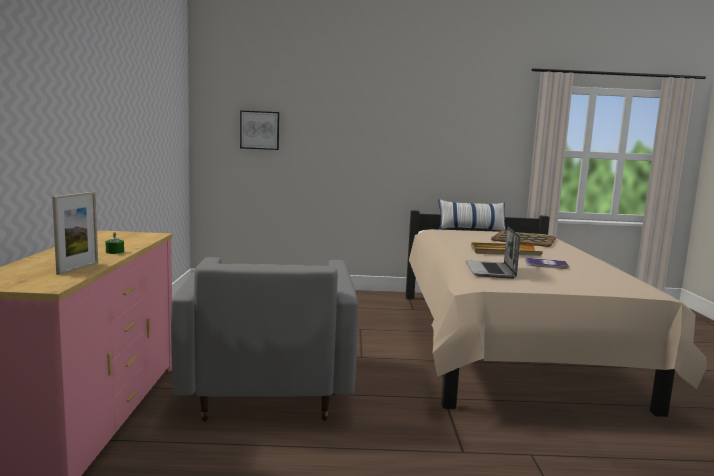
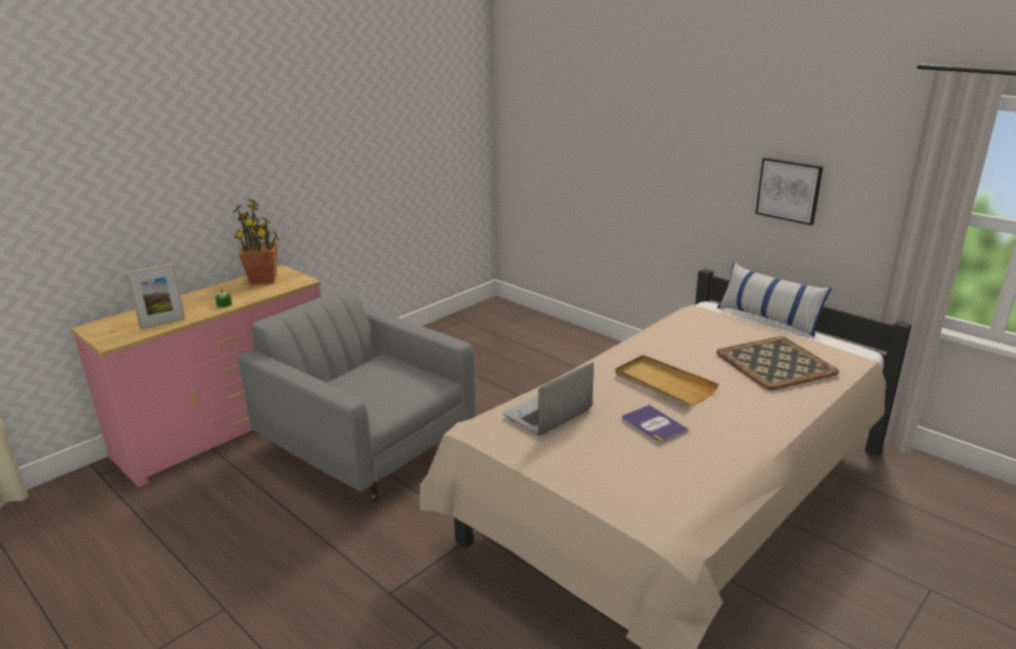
camera: 45 degrees right, 15 degrees up
(108, 237) = (264, 279): none -> potted plant
(259, 130) = (553, 132): picture -> picture (789, 190)
(269, 386) = (367, 448): grey armchair -> grey armchair turned 90 degrees clockwise

